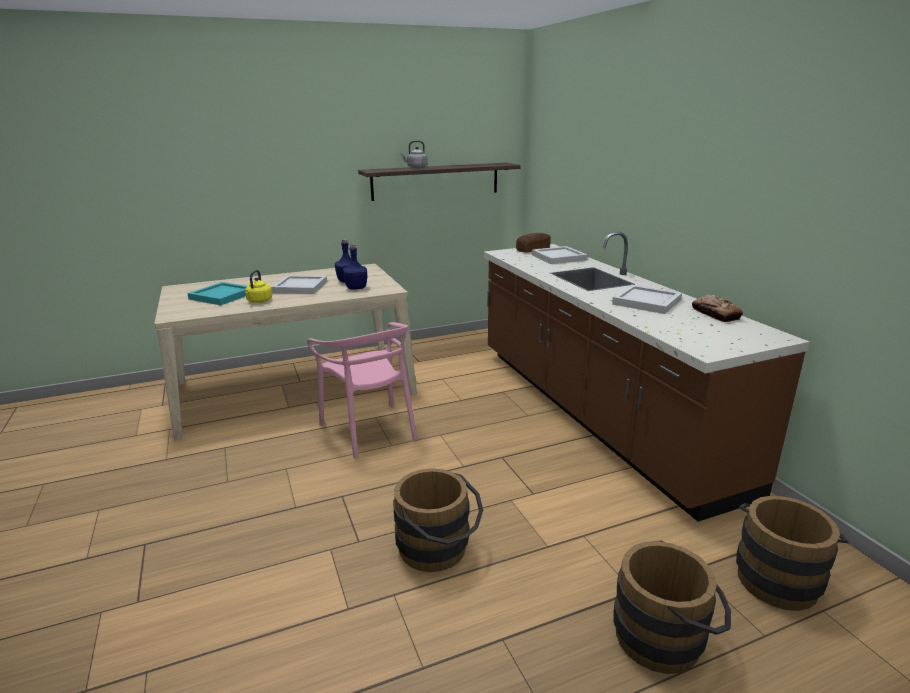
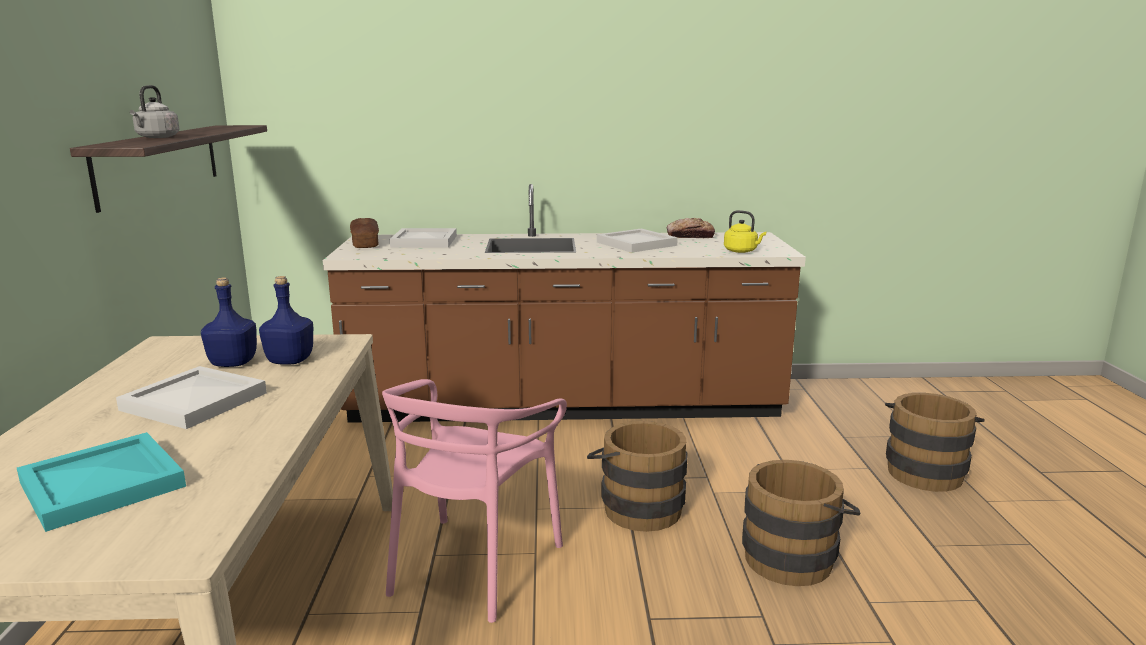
camera: 70 degrees left, 5 degrees down
(259, 301) = (230, 443): yellow kettle -> yellow kettle (742, 251)
(370, 430) = (473, 566): pink chair -> pink chair turned 120 degrees clockwise
(777, 576) = (855, 411): brown bucket -> brown bucket (637, 507)

